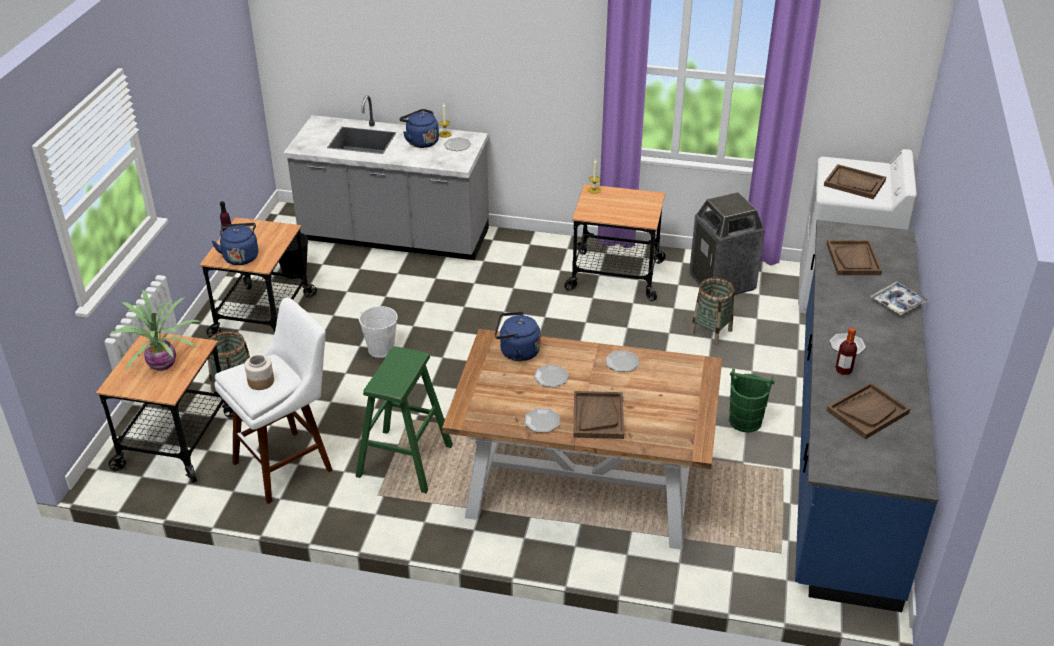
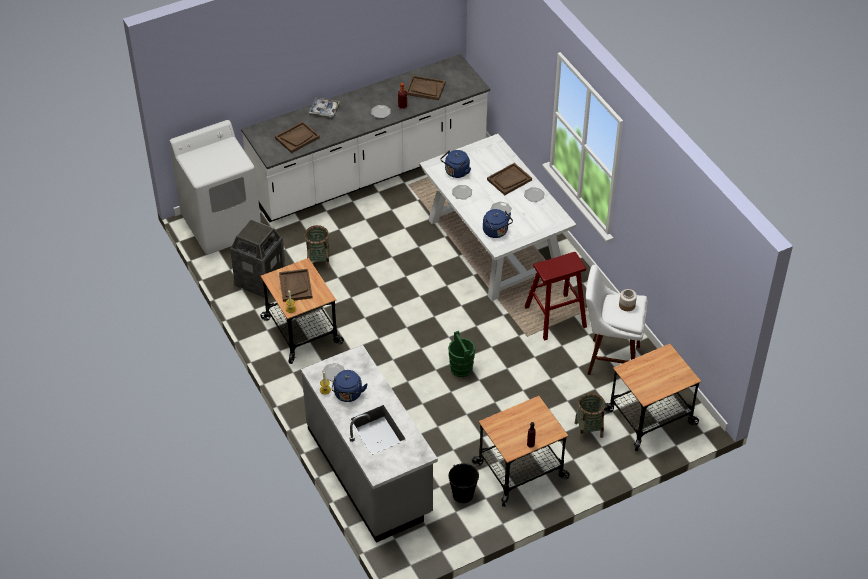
camera: 130 degrees left, 10 degrees up
(161, 366) = (655, 372): potted plant -> none
(241, 256) = (539, 422): blue kettle -> blue kettle (456, 172)
(381, 349) = (487, 390): white bucket -> none
(405, 460) = (555, 317): green stool -> red stool
(581, 483) = (495, 245): brown dining table -> white dining table
(745, 421) = (385, 212): green bucket -> green bucket (461, 368)
(843, 448) = (369, 171): blue counter -> white counter
(854, 183) = (219, 159): brown tray -> brown tray (295, 286)

